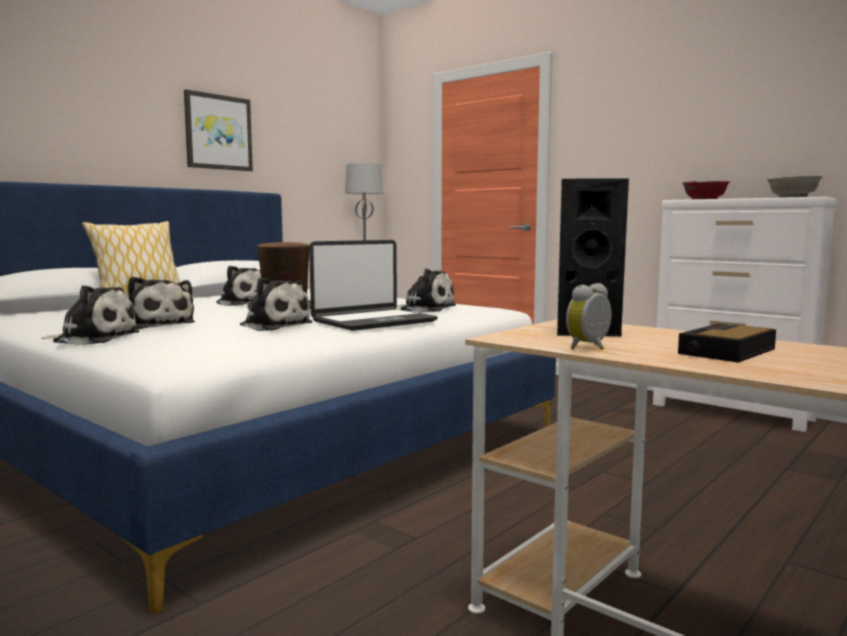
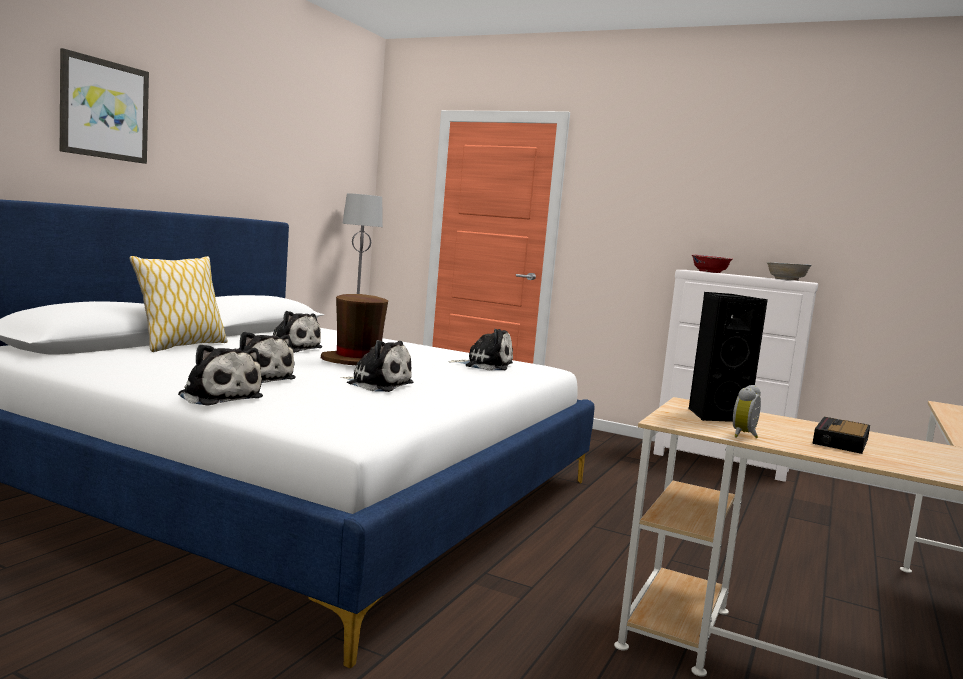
camera: 15 degrees left, 0 degrees up
(93, 339) = (218, 397): plush toy -> plush toy turned 45 degrees clockwise
(218, 132) = (231, 153): picture -> picture (104, 109)
(373, 321) = (462, 381): laptop -> none

